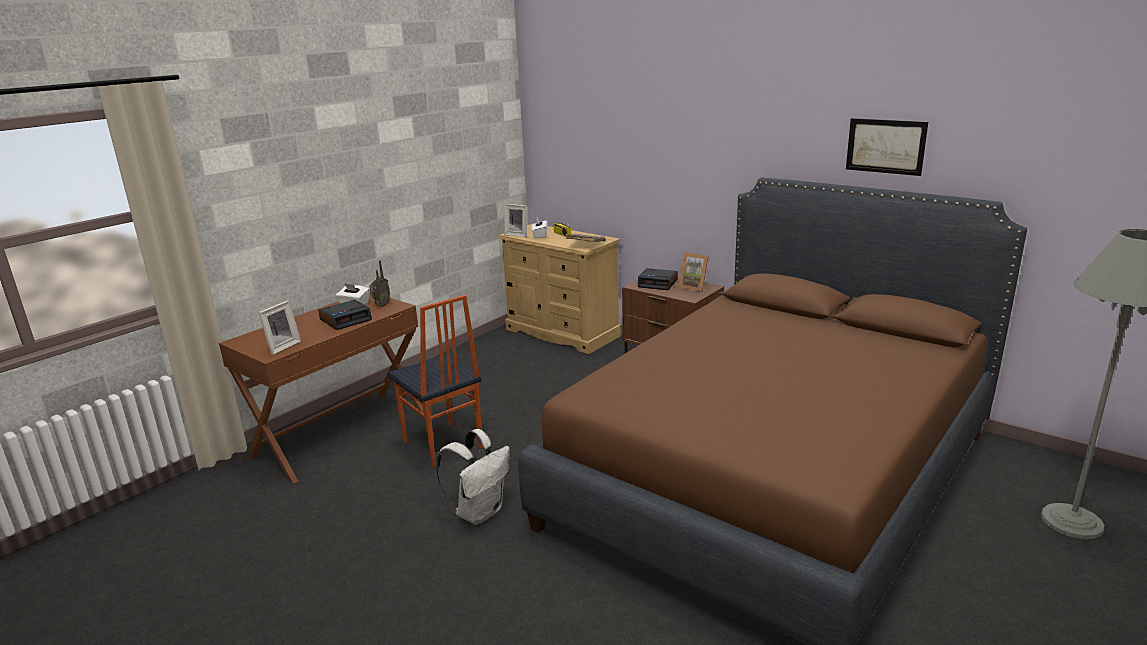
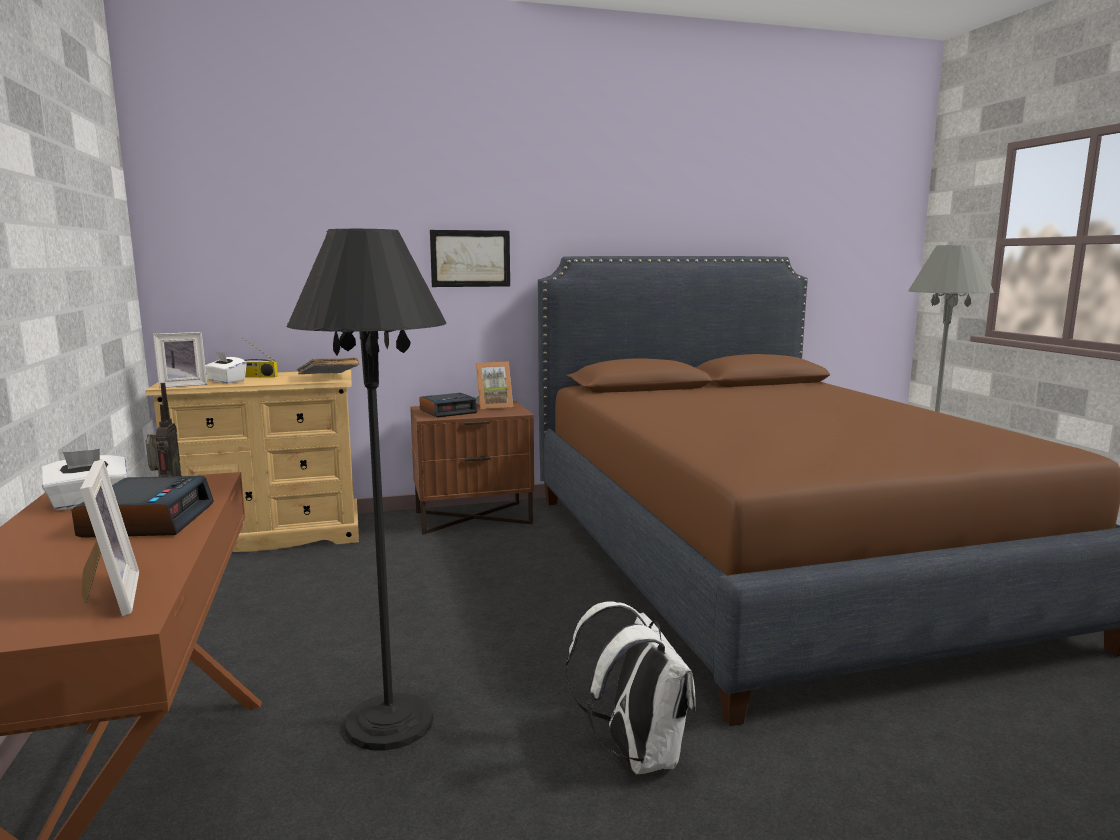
camera: 55 degrees left, 10 degrees down
(442, 445) = (390, 722): chair -> black floor lamp
(885, 146) = (680, 215): picture -> picture (470, 258)

